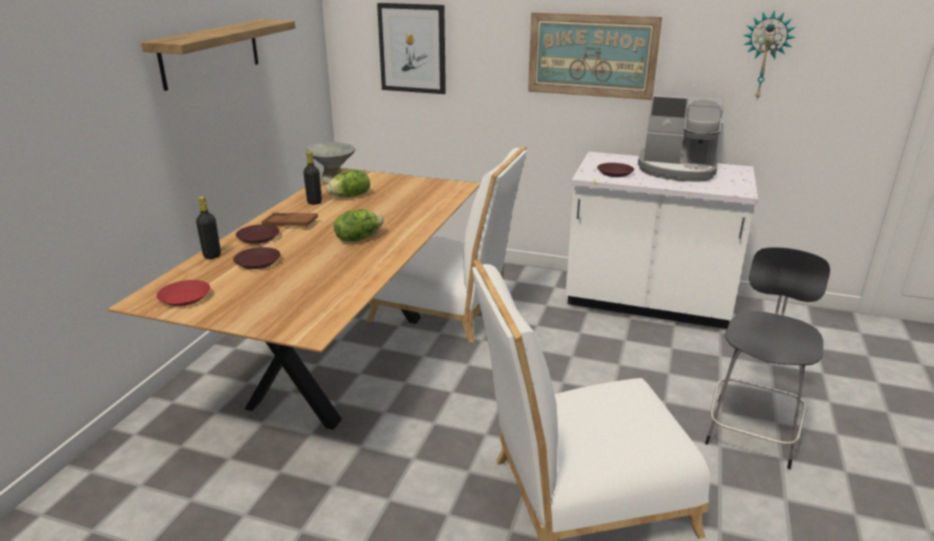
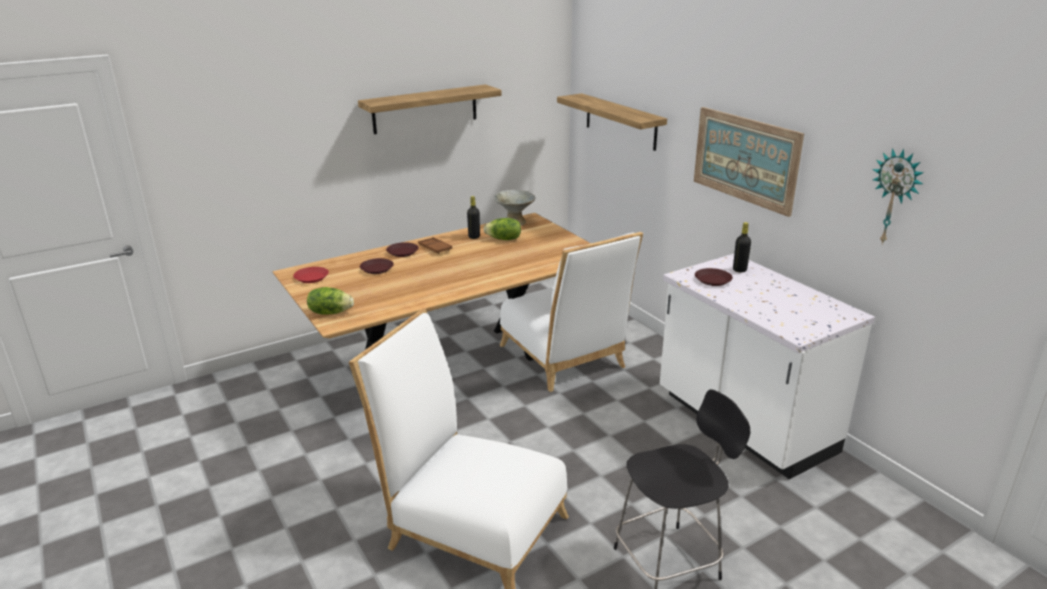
camera: 40 degrees right, 0 degrees up
(212, 255) = (361, 256): black bottle -> black bottle (739, 270)
(358, 238) = (456, 273): lettuce -> lettuce (330, 312)
(412, 48) = (620, 121): picture -> shelf
(677, 169) = (781, 295): coffee machine -> none

